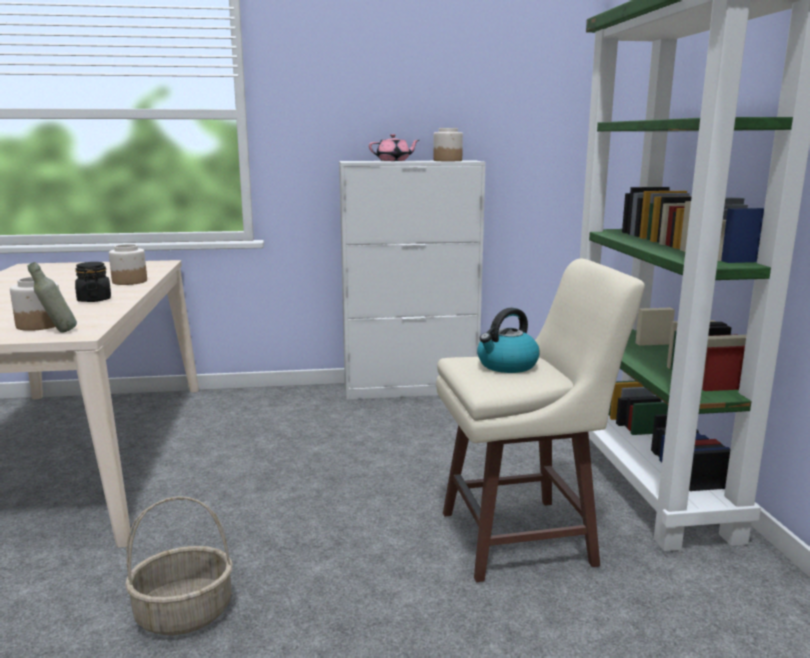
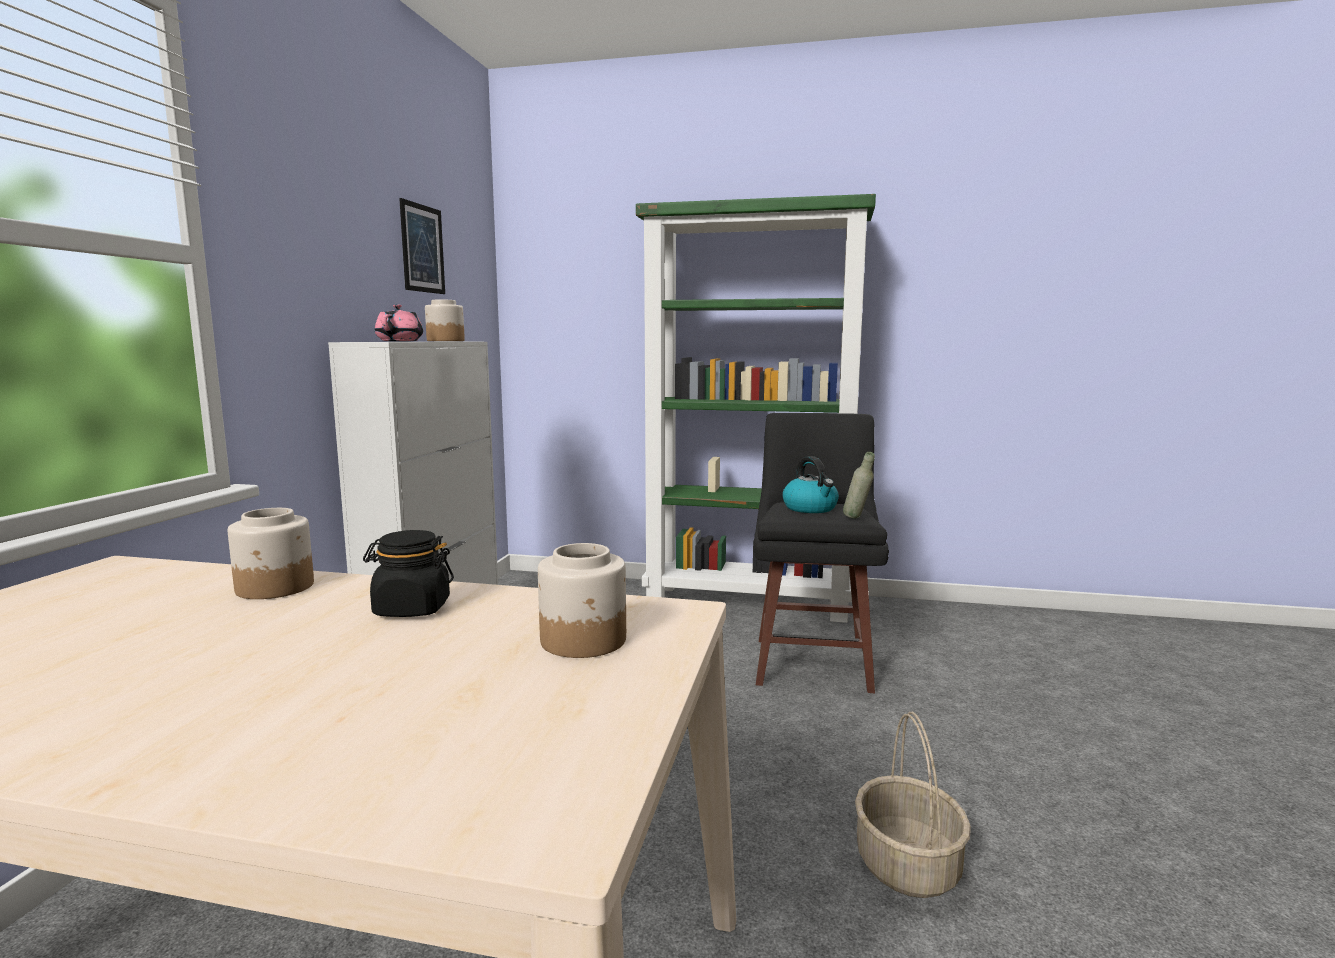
camera: 70 degrees left, 5 degrees down
(58, 333) = (659, 625): grey bottle -> grey bottle (857, 519)
(467, 85) = (422, 248): none -> picture
(522, 538) = (813, 662): beige stool -> black stool

